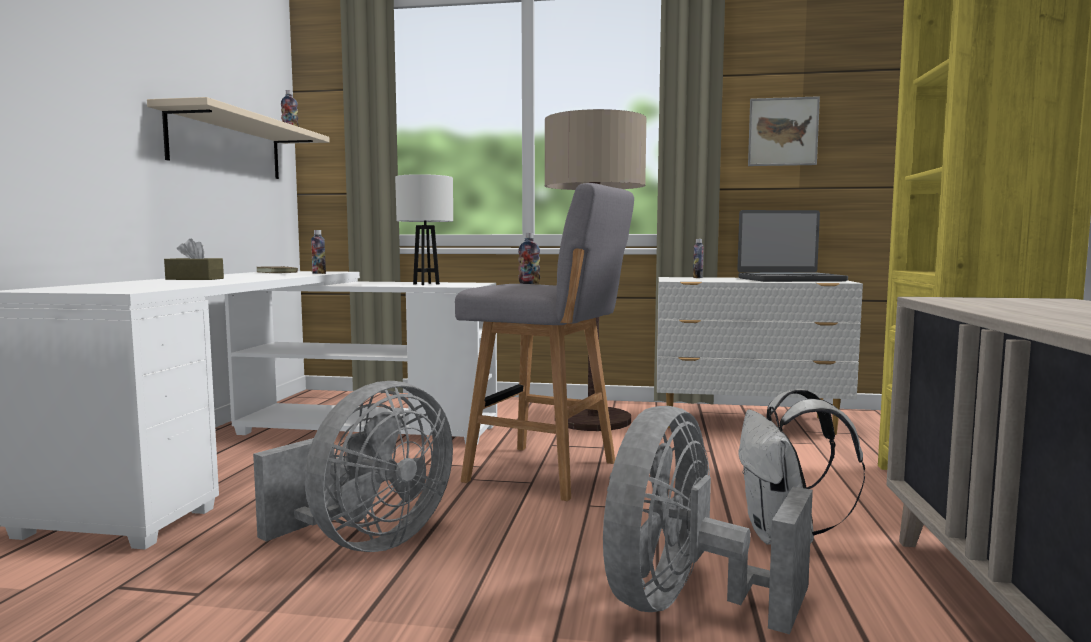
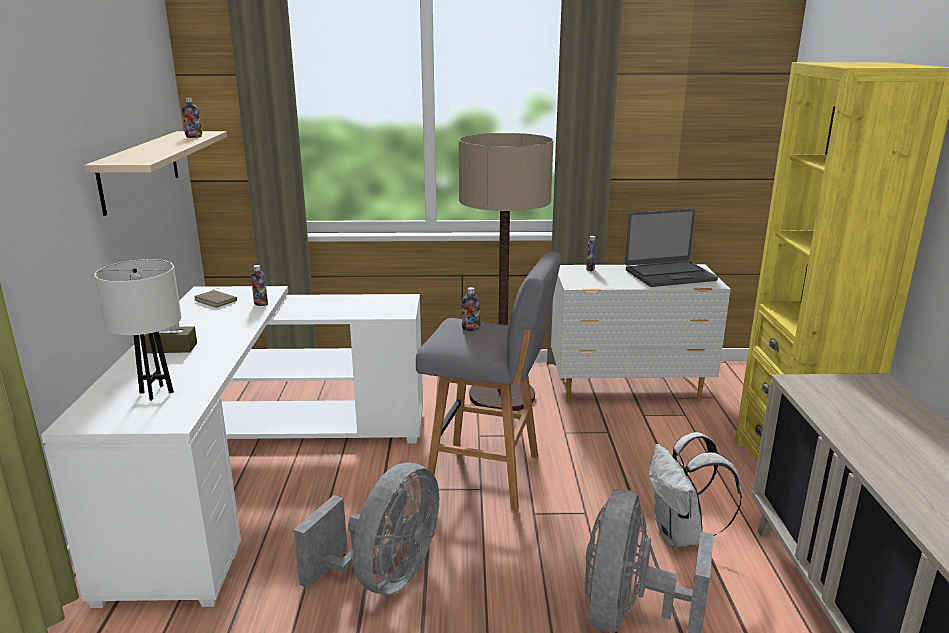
camera: 10 degrees left, 15 degrees up
(426, 284) = (362, 307): white table lamp -> white table lamp (157, 392)
(783, 132) = (665, 129): picture -> none

